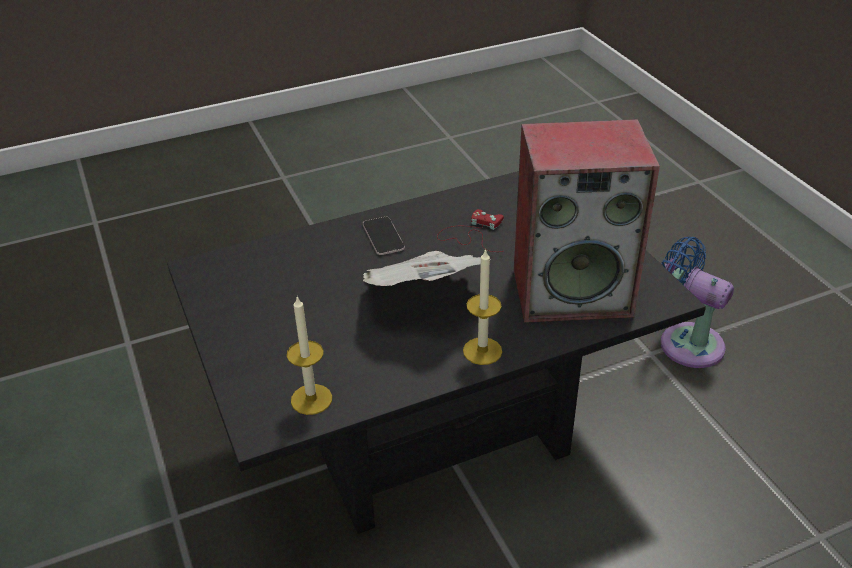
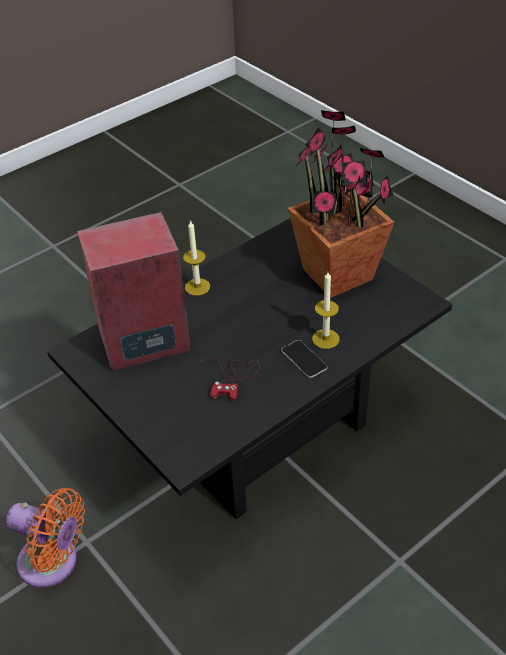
camera: 165 degrees right, 5 degrees up
(274, 325) = (338, 275): none -> potted plant
(311, 399) = (287, 241): candle -> candle (325, 339)
(426, 294) = (248, 317): newspaper -> none
(685, 342) = (53, 563): blue fan -> orange fan

